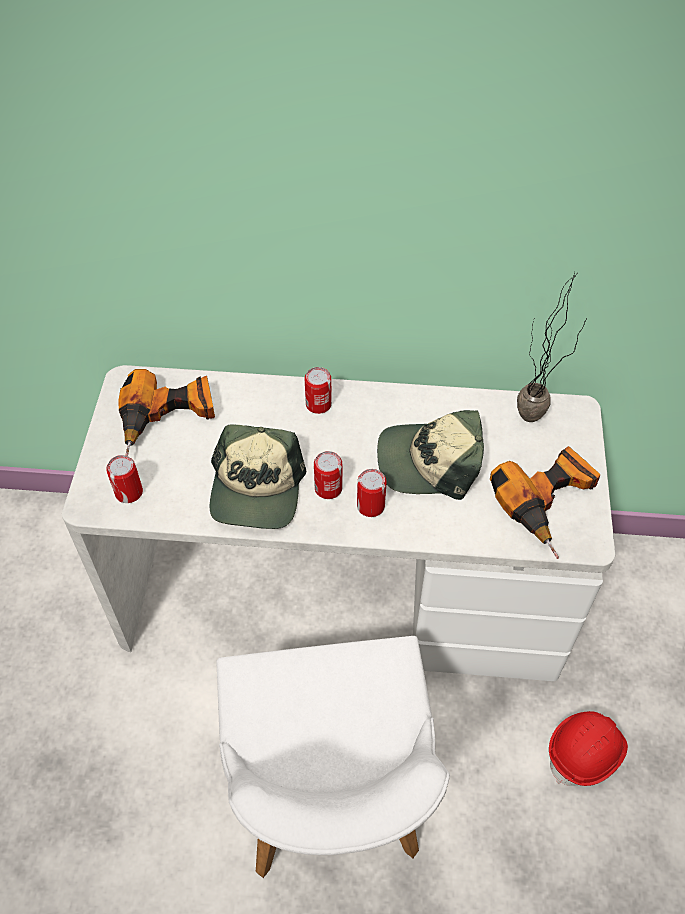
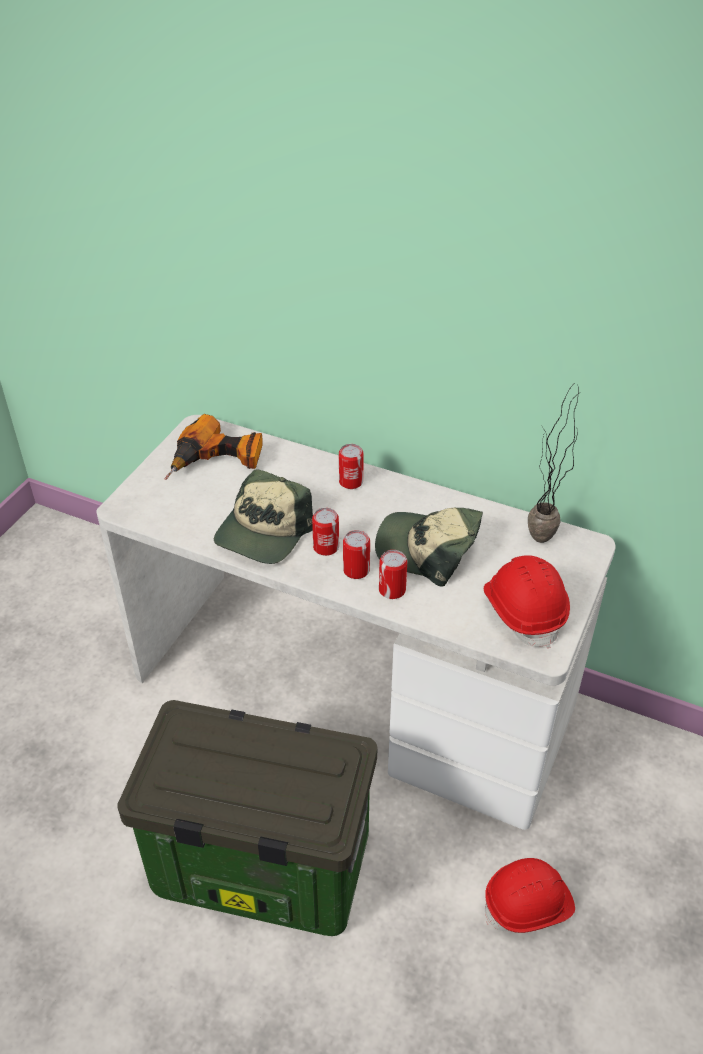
camera: 20 degrees right, 10 degrees down
(129, 492) = (157, 507): can -> can (392, 590)
(330, 806) = (258, 868): white chair -> storage box
(549, 503) = (524, 611): power drill -> red hard hat

